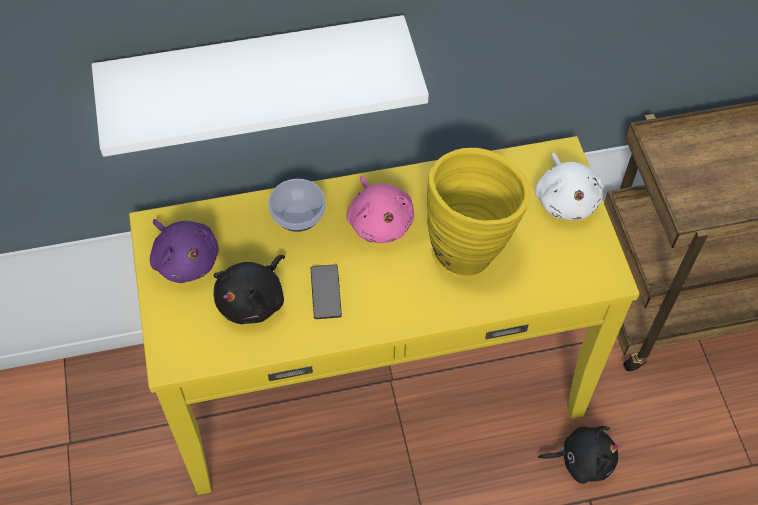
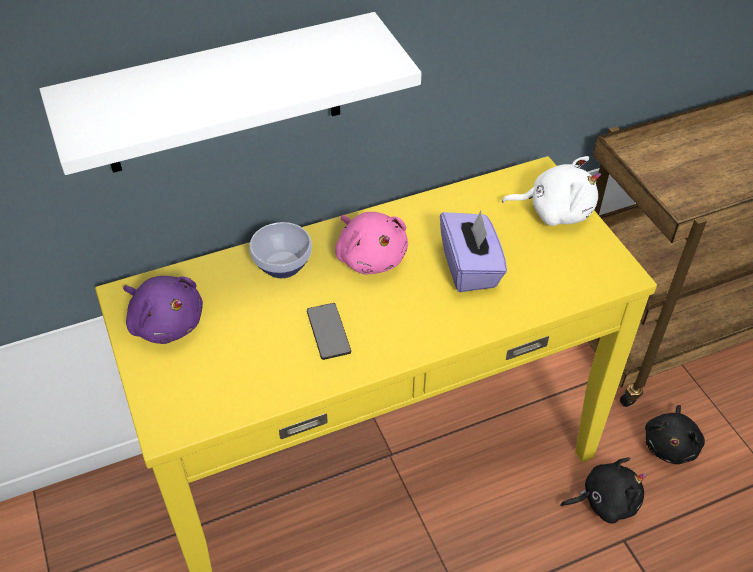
camera: 10 degrees left, 10 degrees down
(253, 300) = (250, 351): black plush toy -> black plush toy (670, 445)
(469, 247) = (470, 267): yellow vase -> purple tissue box
(566, 199) = (555, 211): white plush toy -> white plush toy turned 60 degrees counterclockwise

